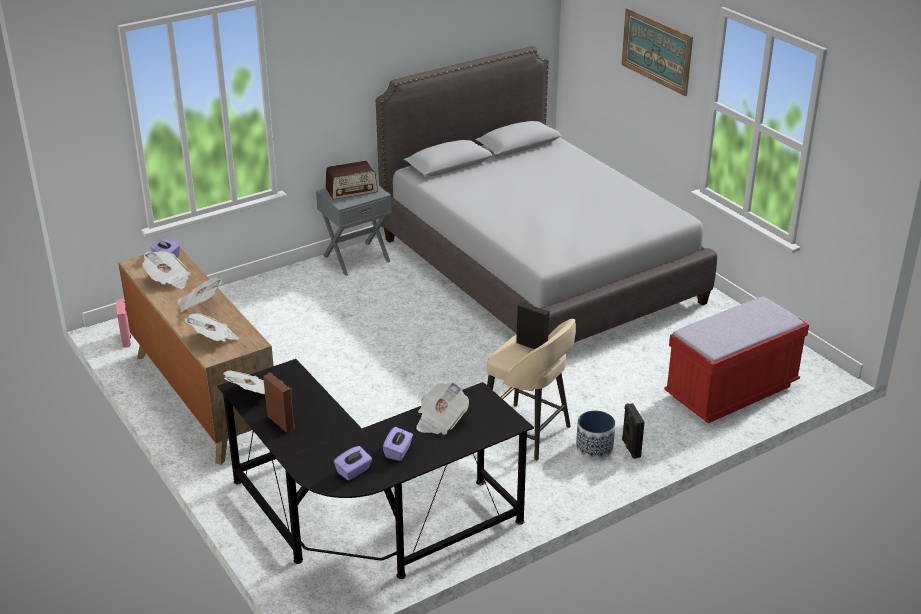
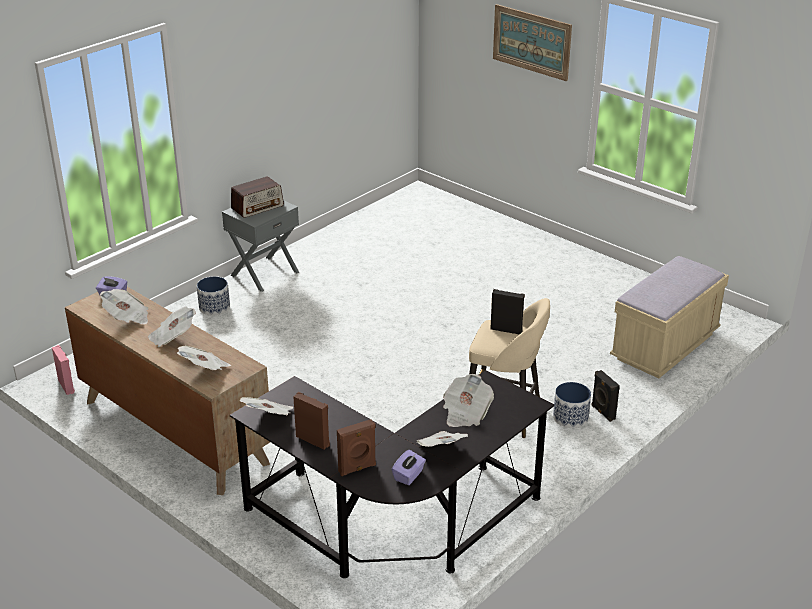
camera: 15 degrees left, 0 degrees up
(293, 285) = (214, 307): none -> planter
(309, 456) = (357, 469): none -> brown speaker
(398, 452) = (441, 449): purple tissue box -> newspaper
(539, 269) = (442, 261): grey bed -> none
(731, 391) = (665, 346): red bench -> beige bench

